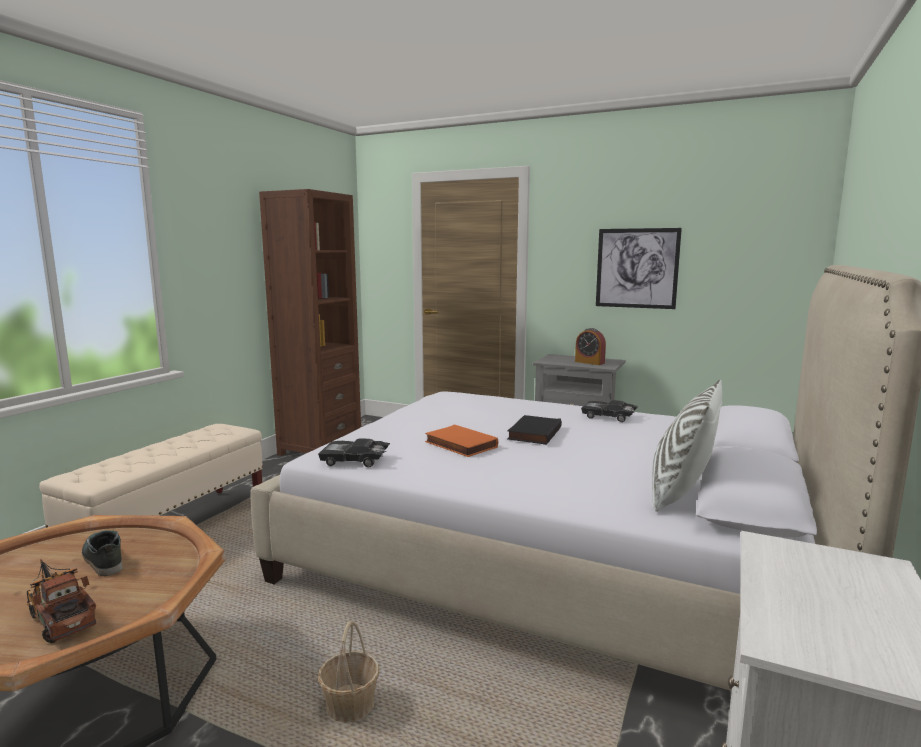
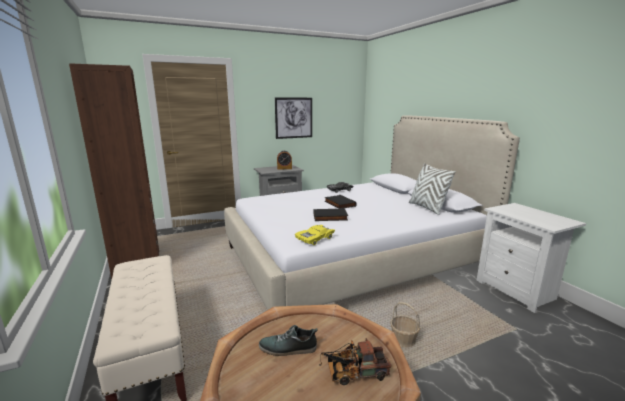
camera: 50 degrees left, 5 degrees up
(355, 460) = (315, 238): black toy car -> yellow toy car
(459, 445) = (330, 217): orange book -> black book

